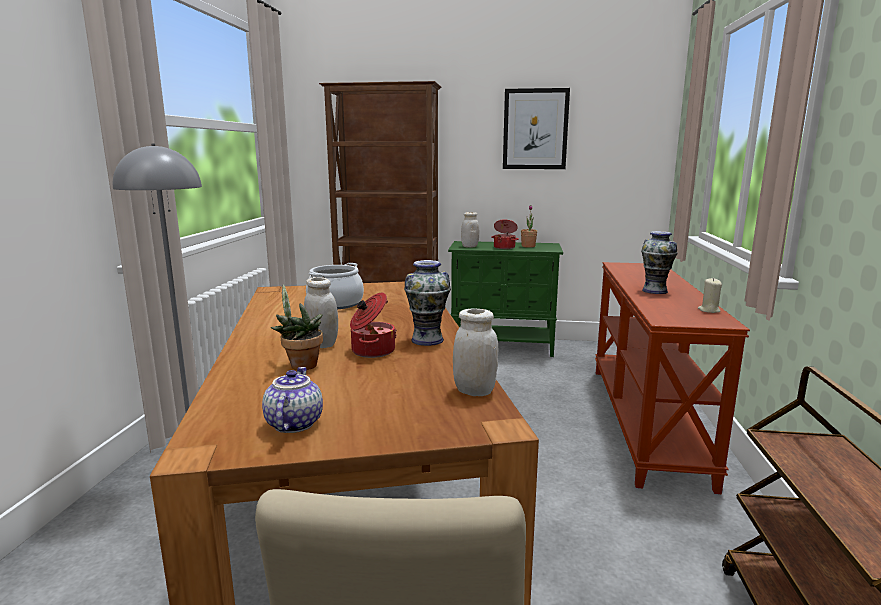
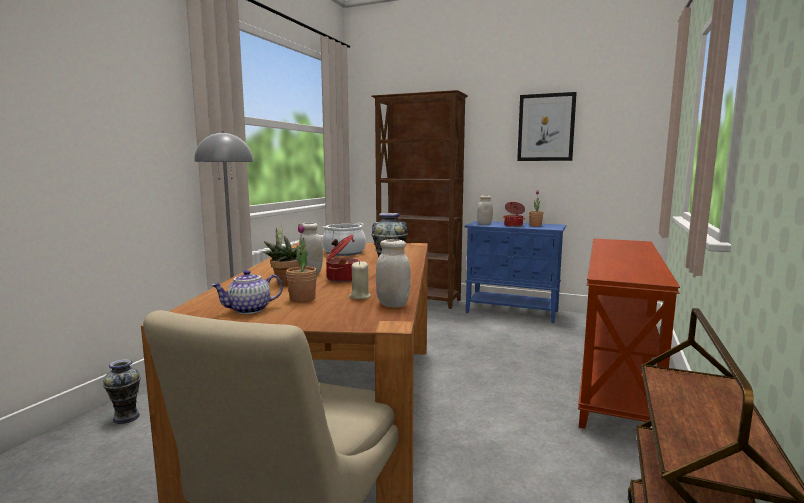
camera: 15 degrees right, 5 degrees down
(293, 424) = (249, 310): teapot -> teapot turned 135 degrees counterclockwise
(349, 393) = (302, 299): none -> potted plant
(503, 346) = (513, 312): green cabinet -> blue cabinet
(655, 291) = (618, 258): vase -> vase (127, 417)
(709, 310) = (655, 272): beige candle -> beige candle (359, 297)

